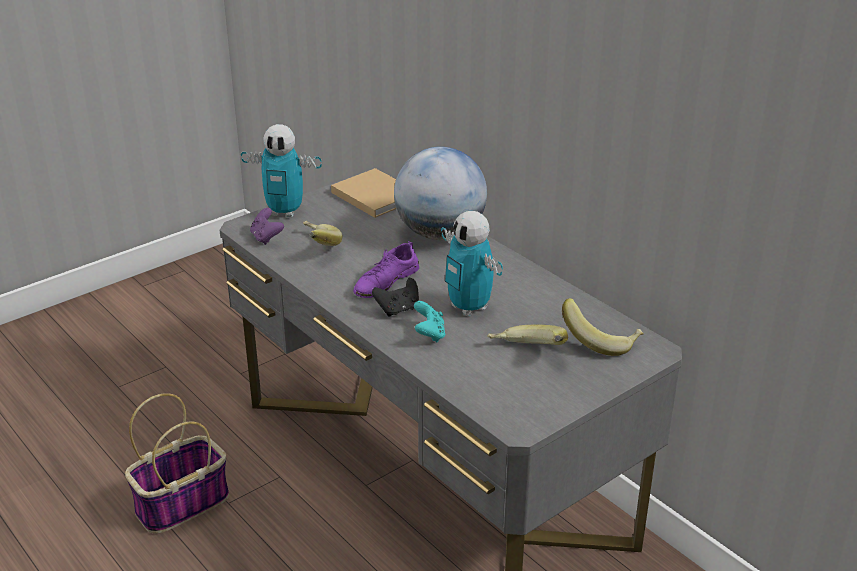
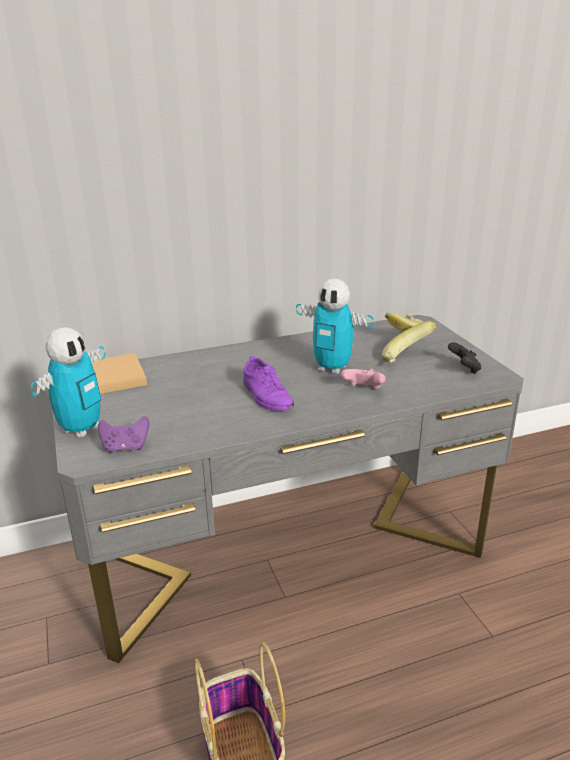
camera: 70 degrees left, 5 degrees down
(317, 247) = (174, 421): banana -> none
(398, 309) = (317, 397): black game controller -> black game controller (464, 369)
(429, 334) = (363, 390): turquoise game controller -> pink game controller
(440, 234) = (206, 361): globe -> none
(469, 307) = (332, 368): toy robot -> toy robot turned 45 degrees clockwise

